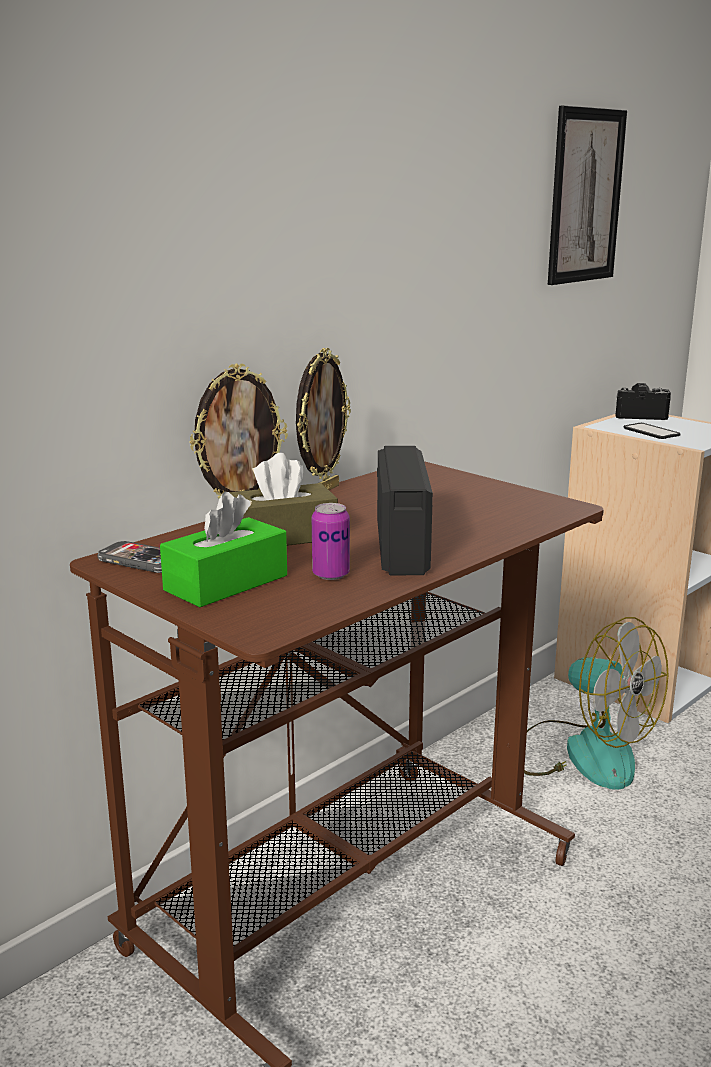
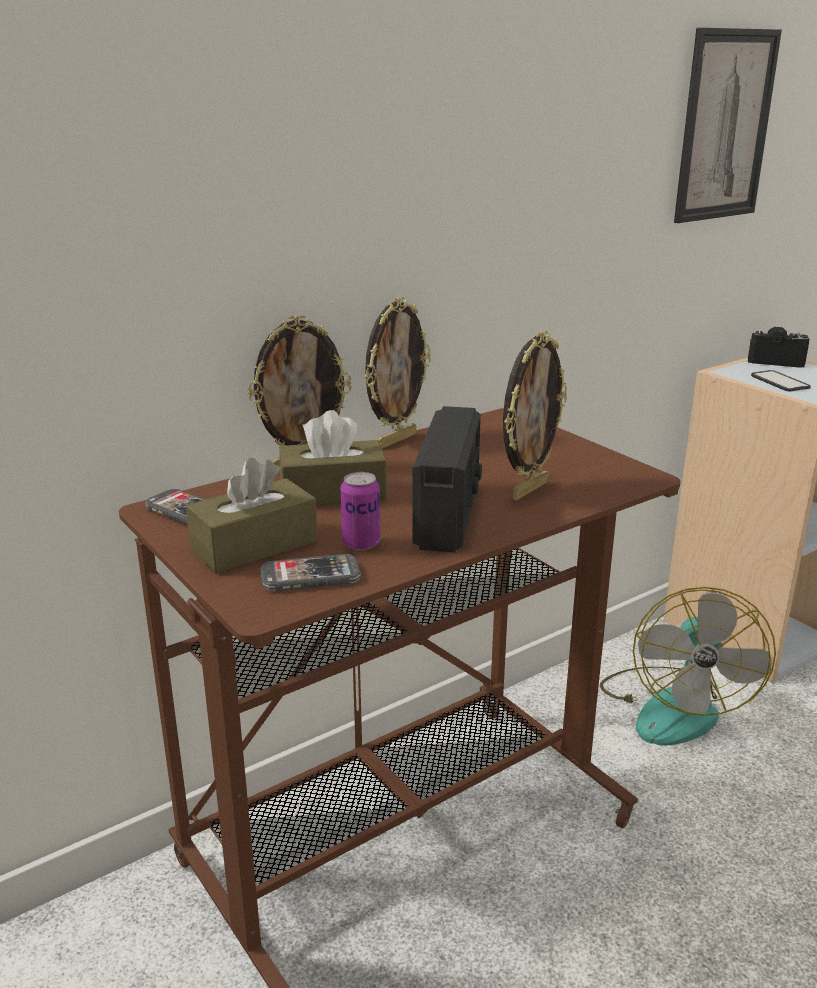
camera: 10 degrees right, 5 degrees up
(226, 583) = (254, 545): green tissue box -> brown tissue box
(295, 603) = (310, 576): none -> phone
(468, 523) = (528, 490): none -> picture frame
(583, 752) = (674, 706): fan -> fan turned 45 degrees clockwise

